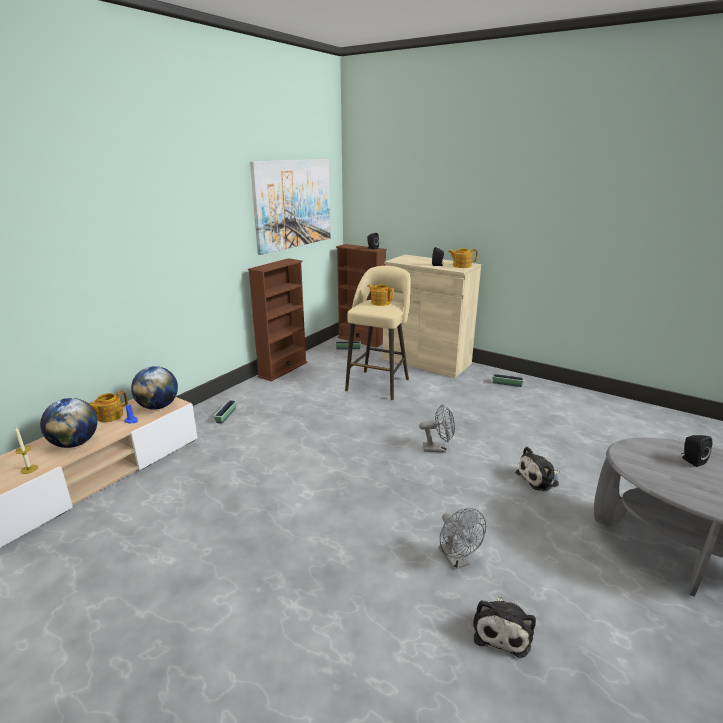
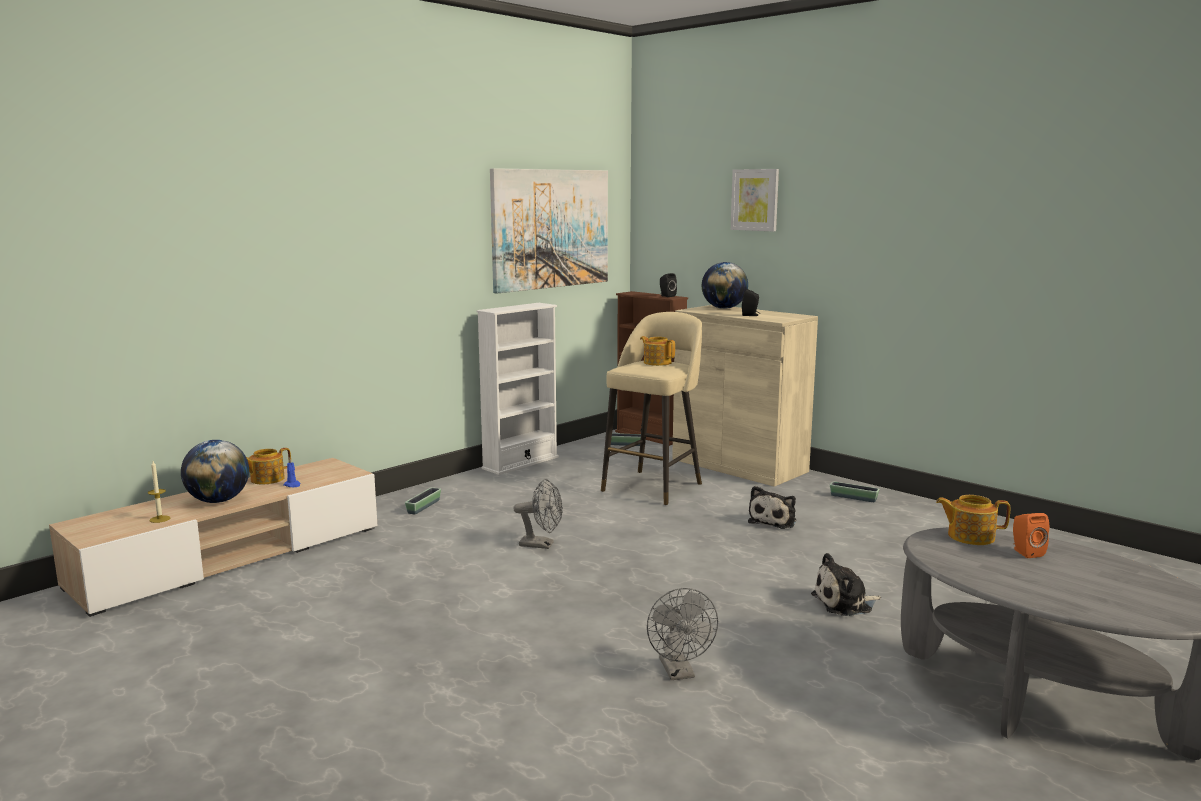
camera: 10 degrees right, 10 degrees down
(158, 406) = (329, 474): globe -> globe (724, 308)
(283, 369) = (520, 463): brown bookcase -> white bookcase
(436, 182) = (755, 200): none -> picture
(438, 448) = (709, 561): grey fan -> grey fan (542, 545)
(461, 266) = (785, 317): teapot -> teapot (969, 536)
(502, 630) = (708, 740): plush toy -> plush toy (773, 521)
(691, 460) = (1025, 552): black speaker -> orange speaker

